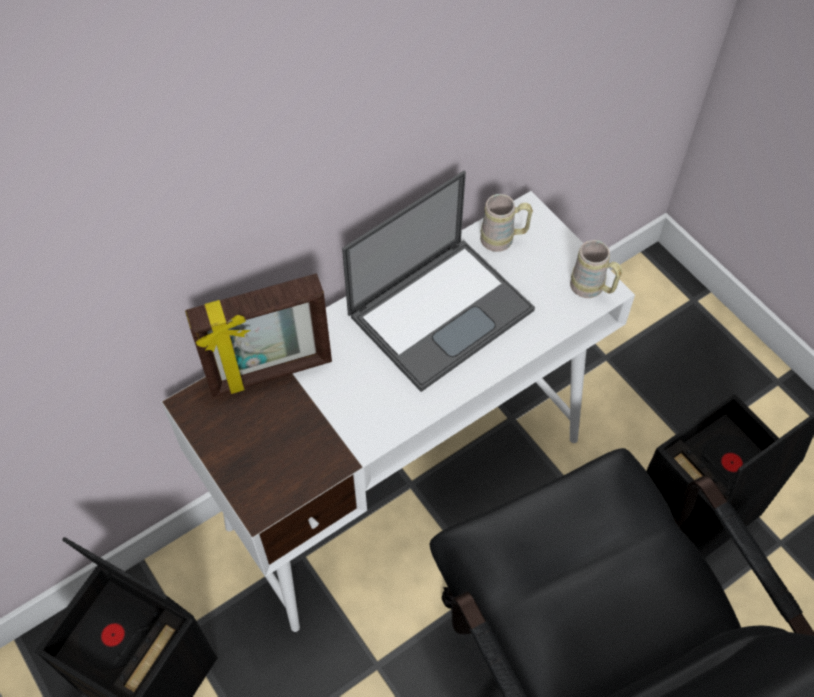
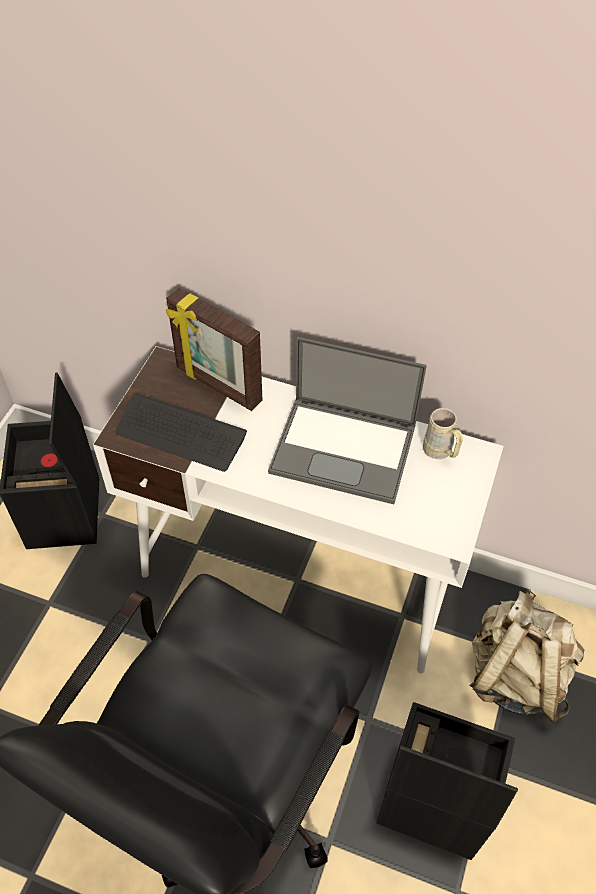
camera: 55 degrees right, 5 degrees down
(307, 443) = (180, 434): none -> keyboard
(592, 290) = (447, 532): beige mug -> none
(626, 370) = (515, 674): none -> beige backpack

